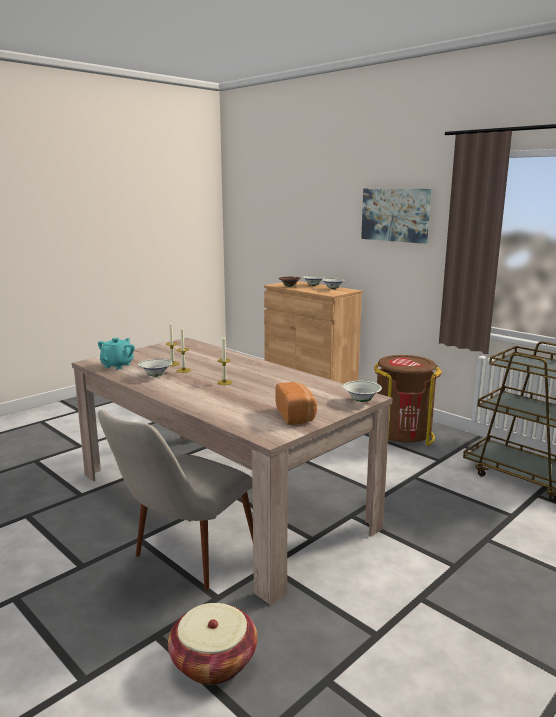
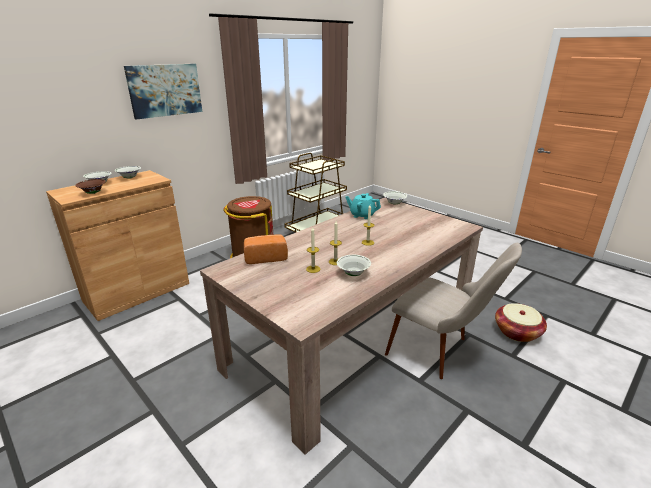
camera: 90 degrees left, 10 degrees up
(117, 365) = (317, 301): turquoise teapot -> turquoise teapot (362, 215)
(296, 415) = (427, 219): bread -> bread (265, 257)

